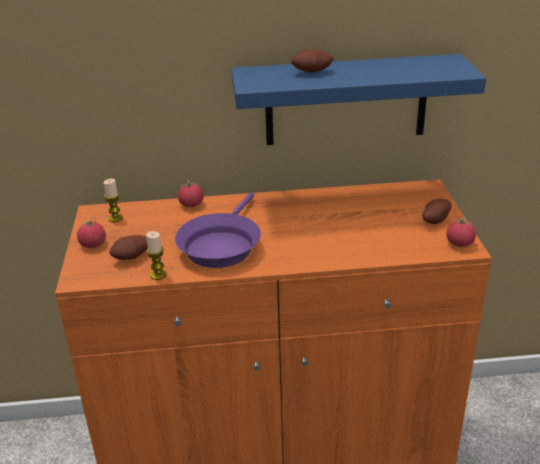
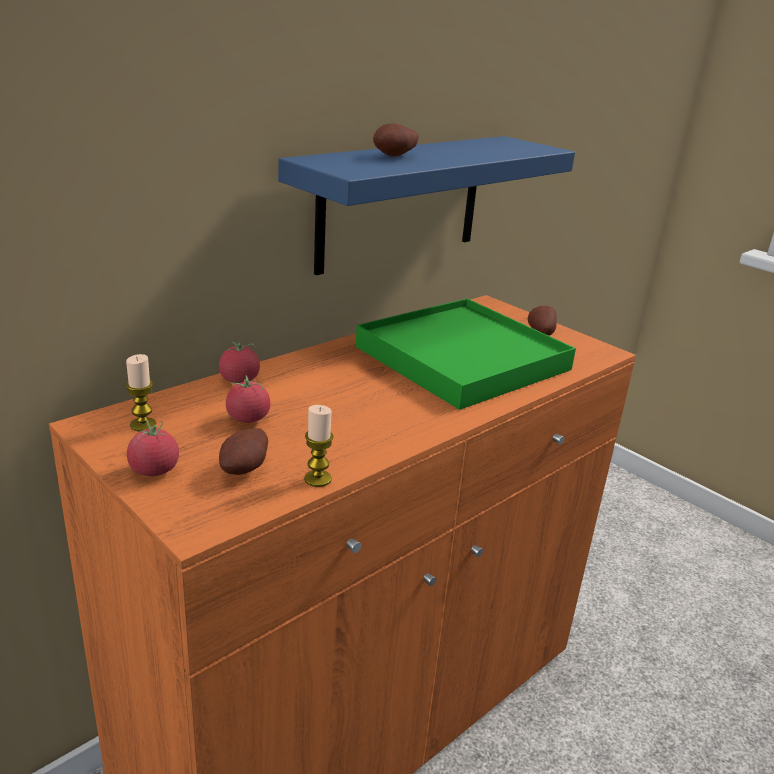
camera: 40 degrees left, 5 degrees down
(221, 245) = (351, 417): purple frying pan -> none
(345, 225) = (462, 358): none -> green tray
(459, 243) = (593, 349): tomato -> tomato (248, 418)

